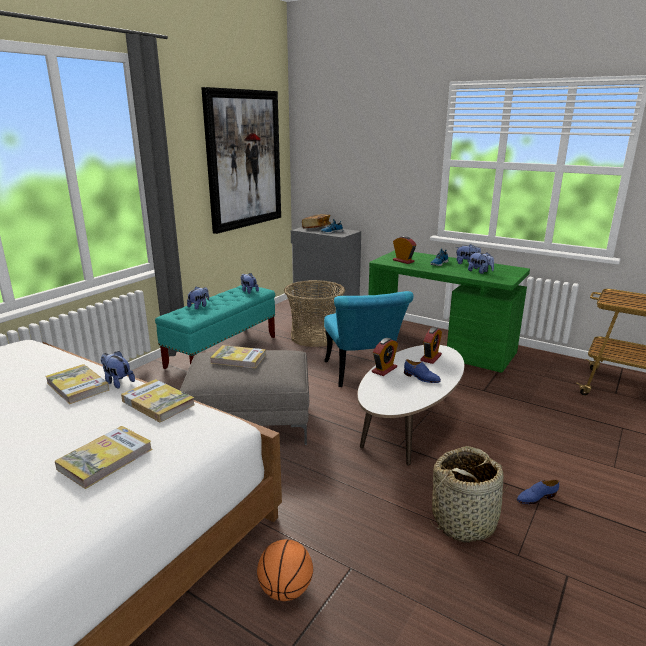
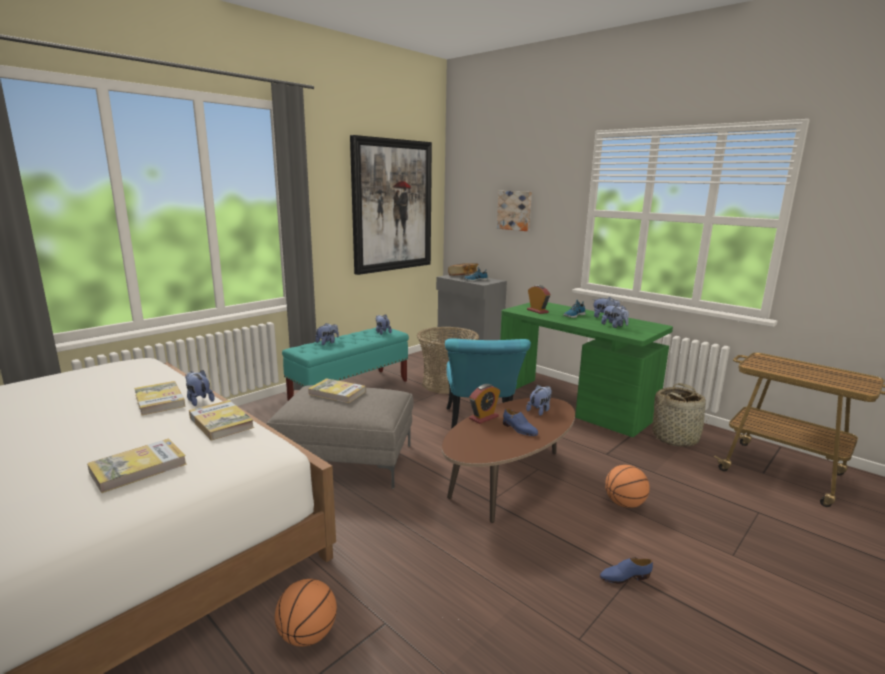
camera: 10 degrees right, 5 degrees down
(367, 161) = (515, 210): none -> picture
(409, 427) = (509, 483): white coffee table -> brown coffee table
(431, 358) = (539, 410): alarm clock -> plush toy
(464, 521) = (531, 591): basket -> basket (675, 438)
(514, 434) = (624, 504): none -> basketball

